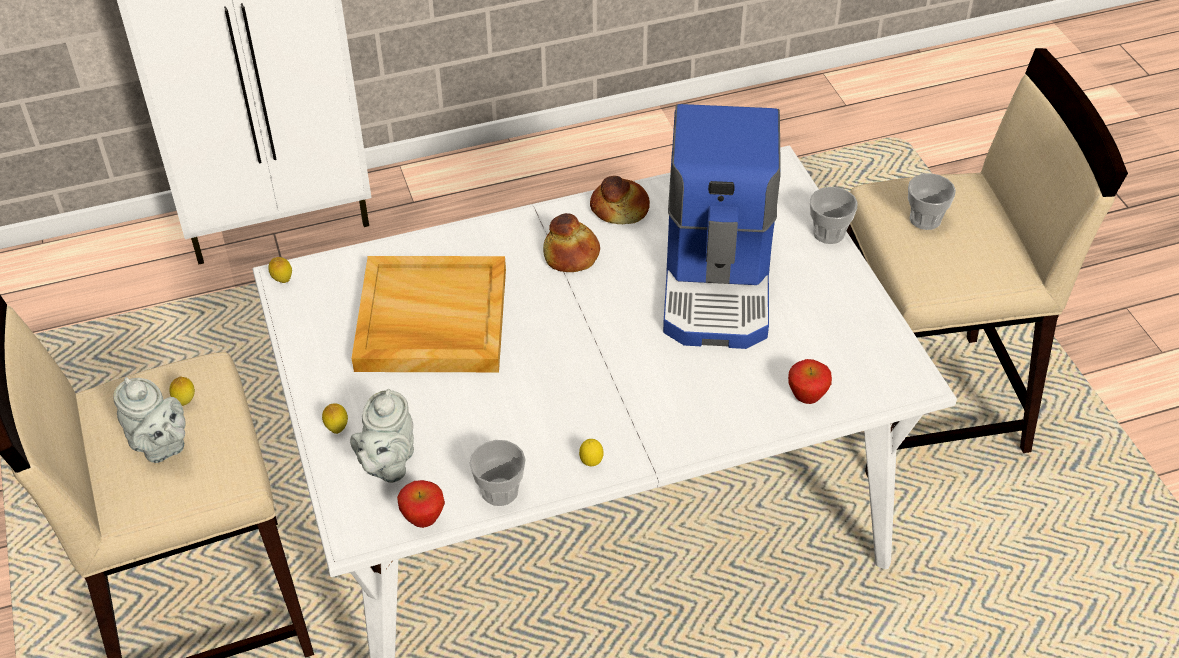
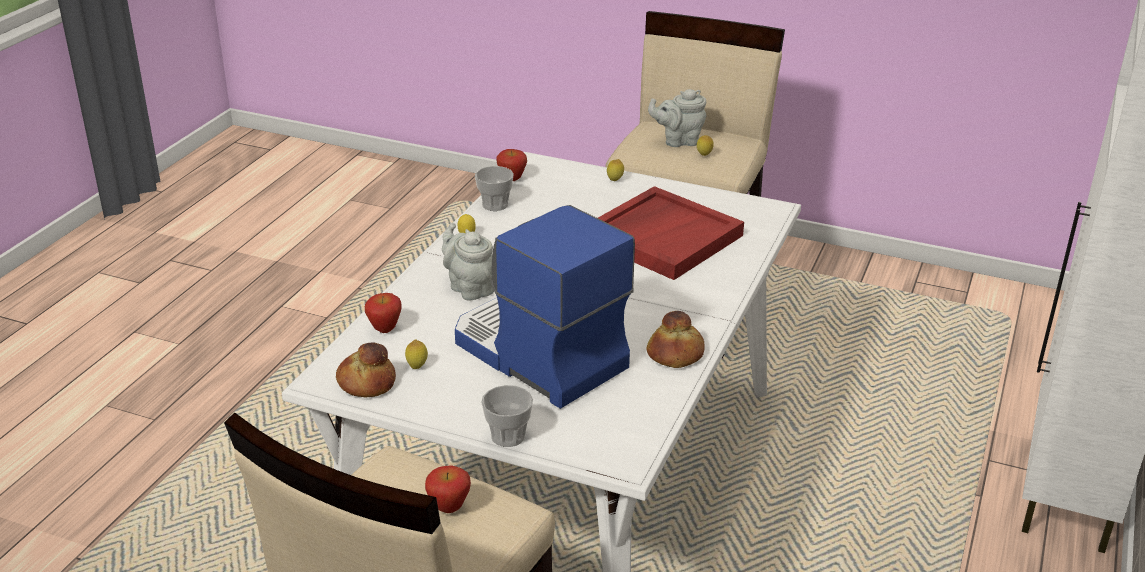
camera: 130 degrees right, 15 degrees down
(282, 281) = (771, 206): lemon -> lemon (417, 367)
(388, 464) = (566, 184): grey teapot -> grey teapot (469, 287)
(430, 320) = (663, 237): beige tray -> red tray
(572, 255) = (652, 310): bread -> bread (366, 383)
(925, 219) = (449, 508): cup -> apple

